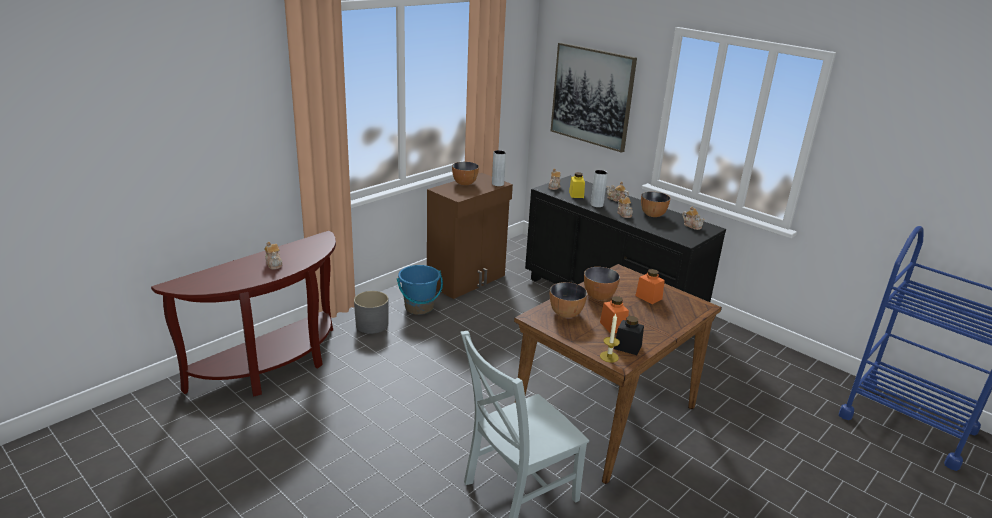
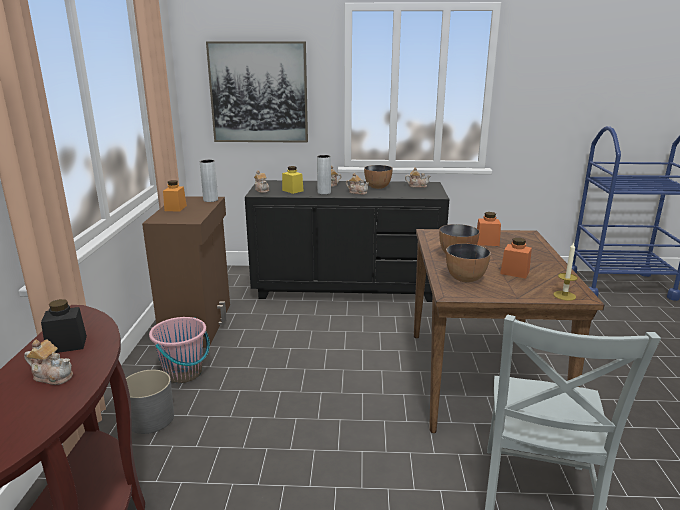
camera: 40 degrees left, 5 degrees down
(419, 308) = (183, 373): blue bucket -> pink bucket
(464, 183) = (175, 208): bowl -> orange jar
(627, 347) = (557, 282): black jar -> black jar (67, 344)

